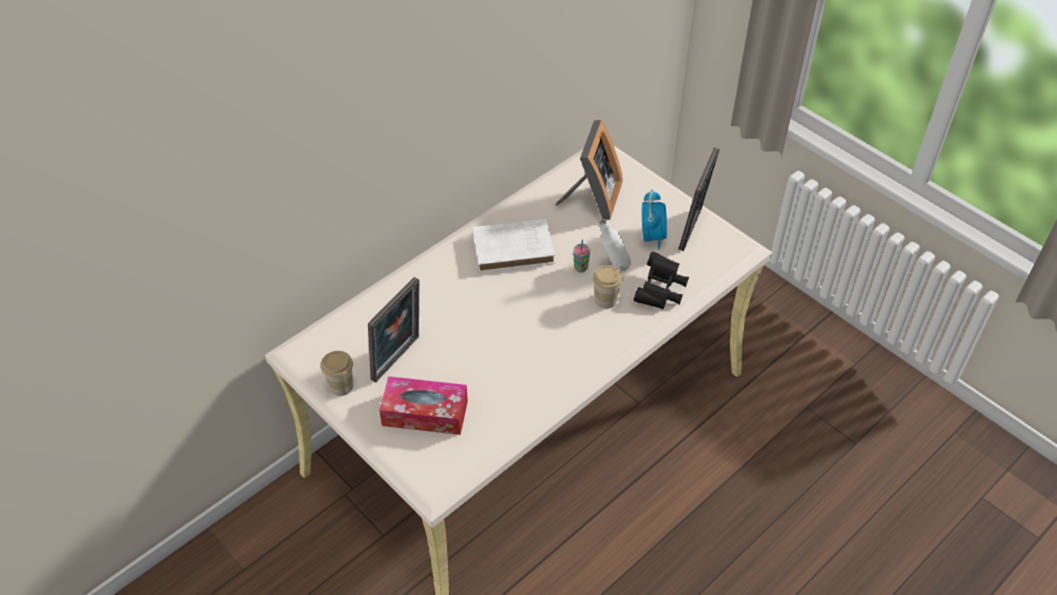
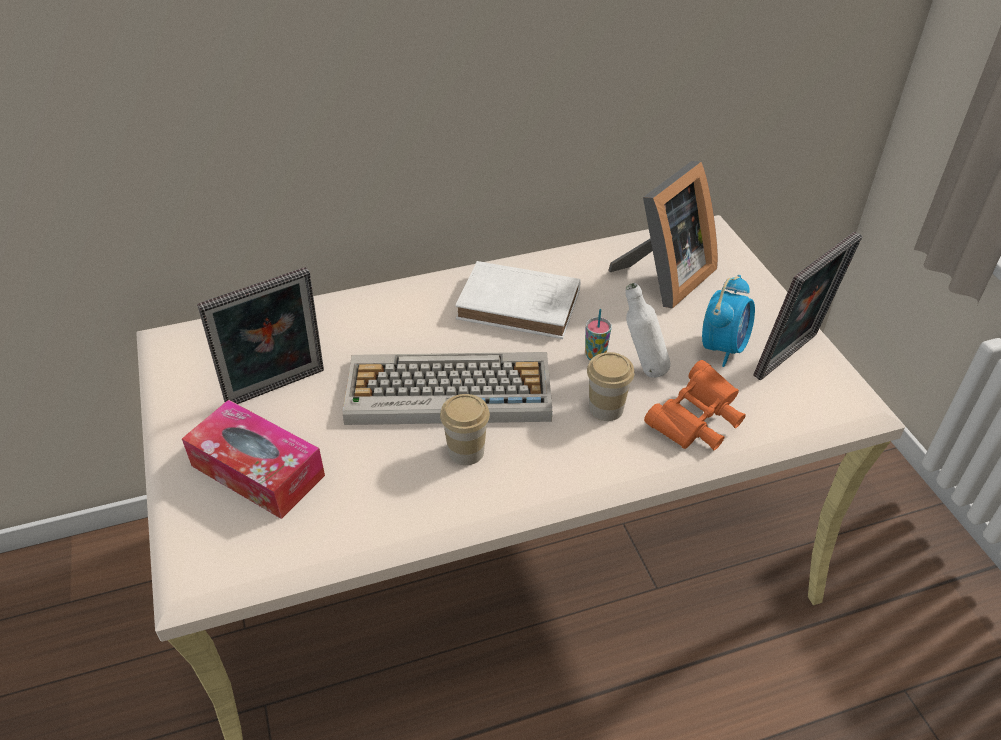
camera: 25 degrees right, 5 degrees down
(341, 386) = (184, 397): cup -> cup (466, 451)
(505, 322) = (446, 391): none -> keyboard
(660, 291) = (696, 423): black binoculars -> orange binoculars

